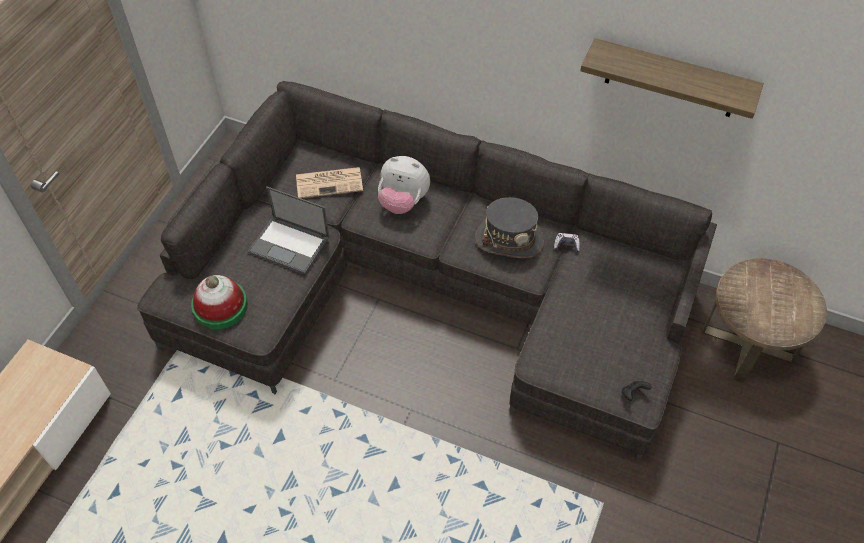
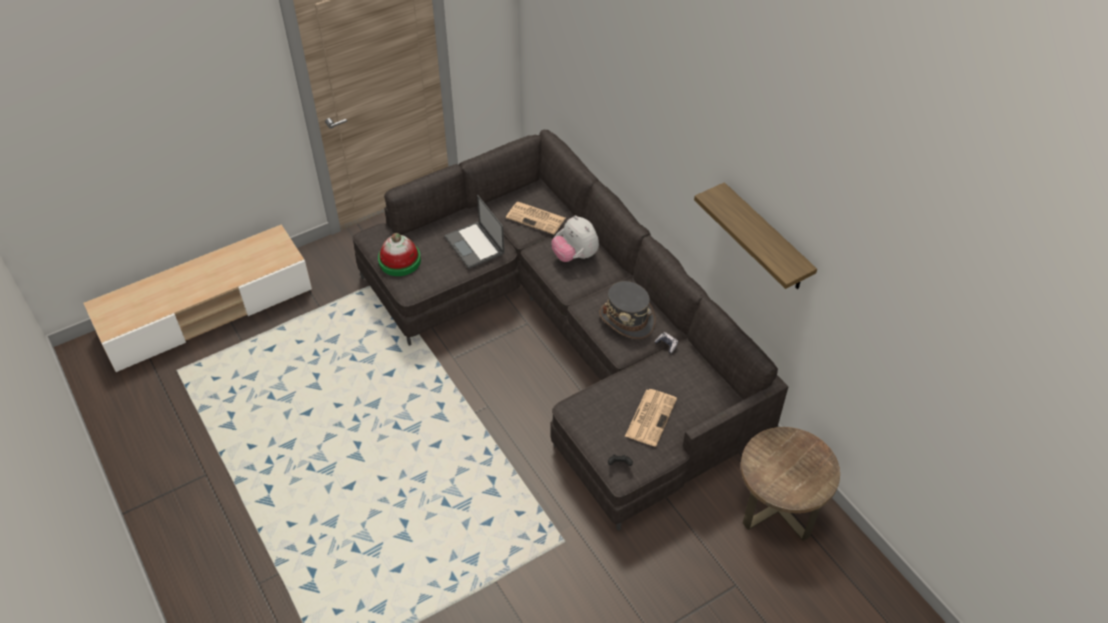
camera: 35 degrees right, 5 degrees down
(617, 326) = (651, 417): none -> newspaper

